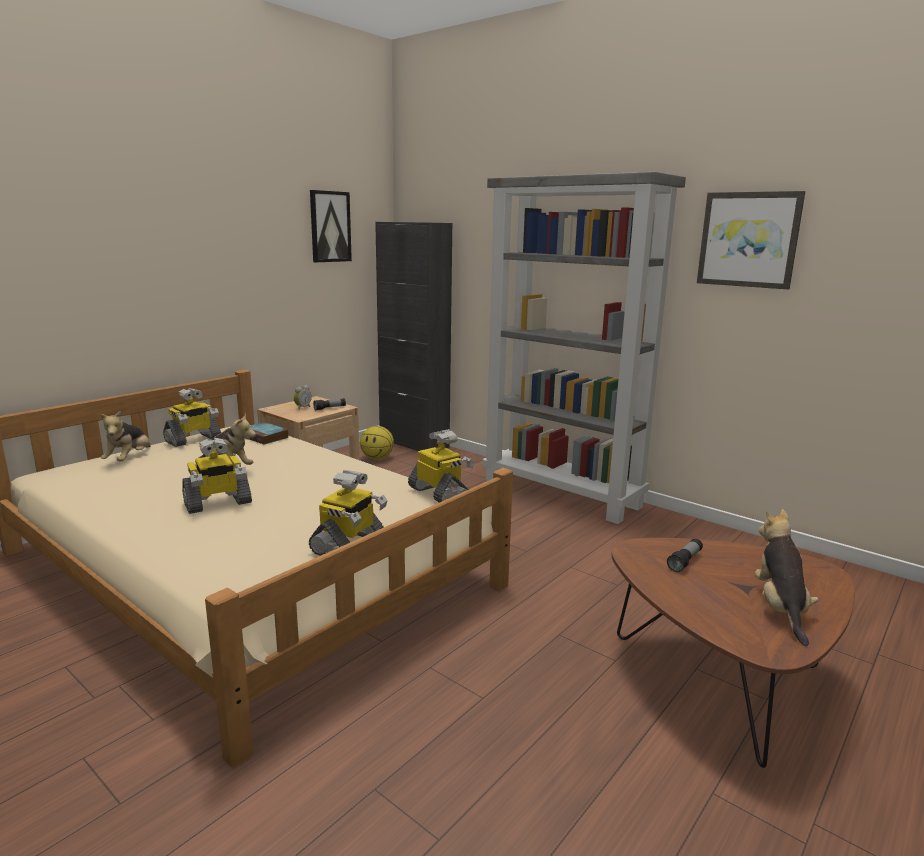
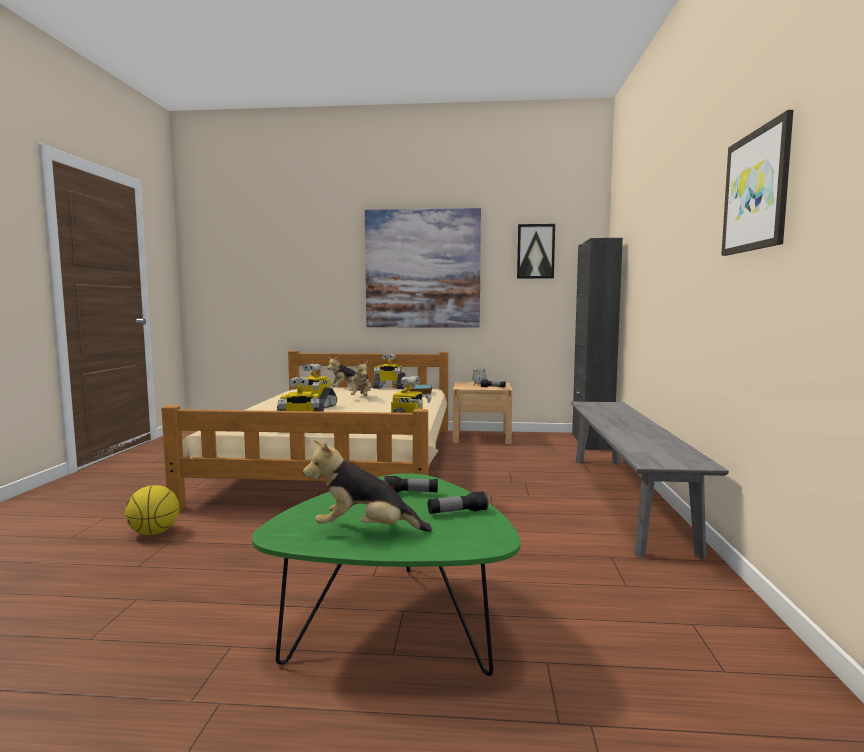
camera: 55 degrees right, 10 degrees down
(196, 251) = (422, 269): none -> picture
(377, 458) = (541, 442): basketball -> basketball (154, 533)
(562, 494) = (625, 498): grey bookcase -> grey bench
(720, 682) = (394, 626): brown coffee table -> green coffee table
(750, 560) = (457, 512): none -> flashlight
(780, 608) = (365, 531): plush toy -> plush toy turned 150 degrees counterclockwise

